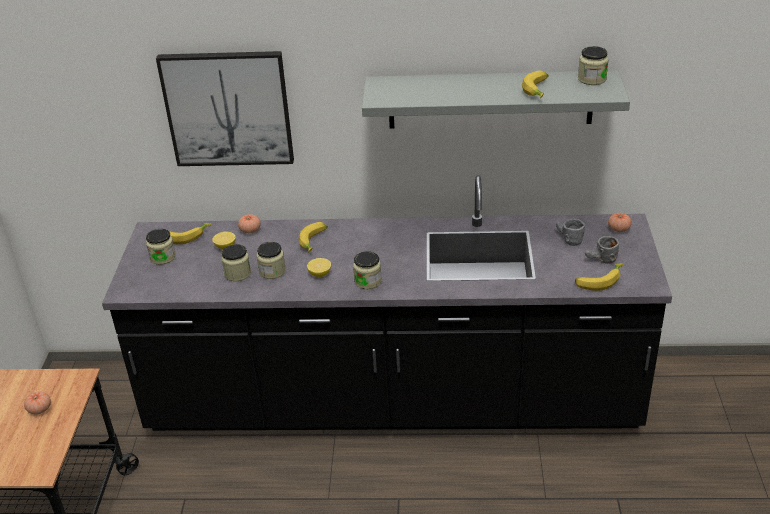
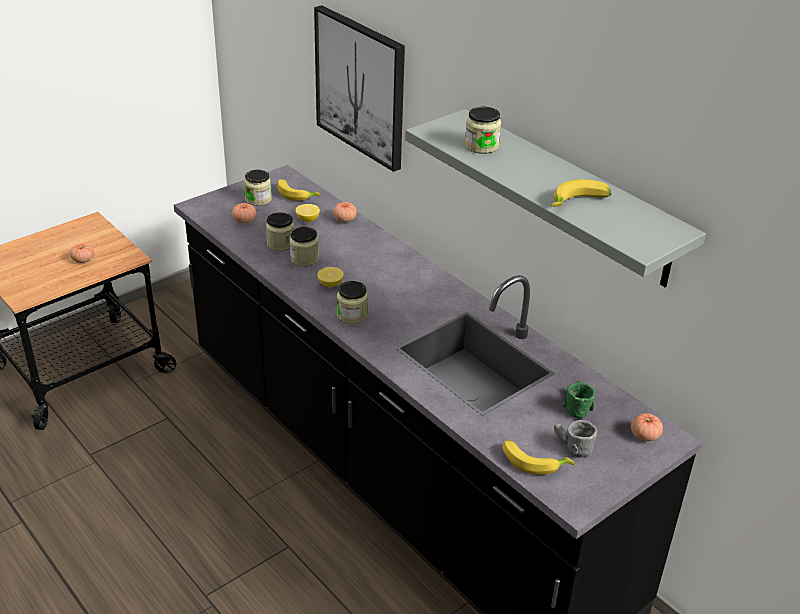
camera: 45 degrees right, 0 degrees up
(180, 277) = (244, 220): none -> tomato
(314, 242) = (370, 259): banana -> none
(567, 239) = (576, 406): grey mug -> green mug
(592, 79) = (656, 224): jar -> jar (481, 146)

